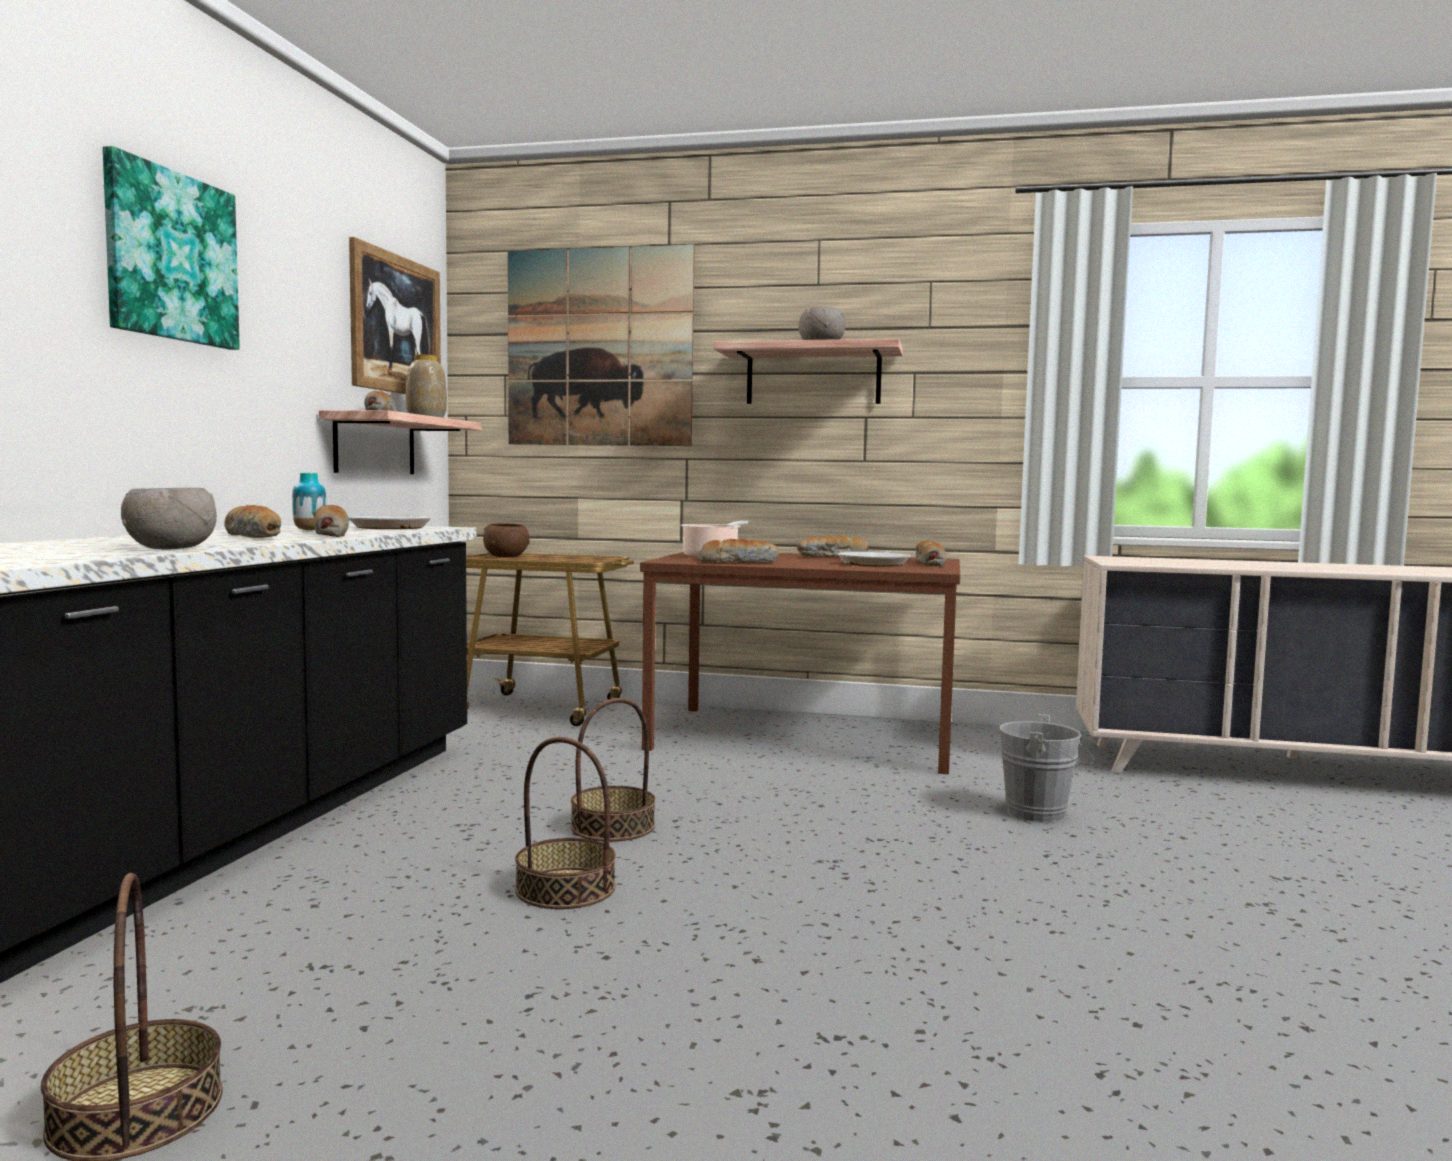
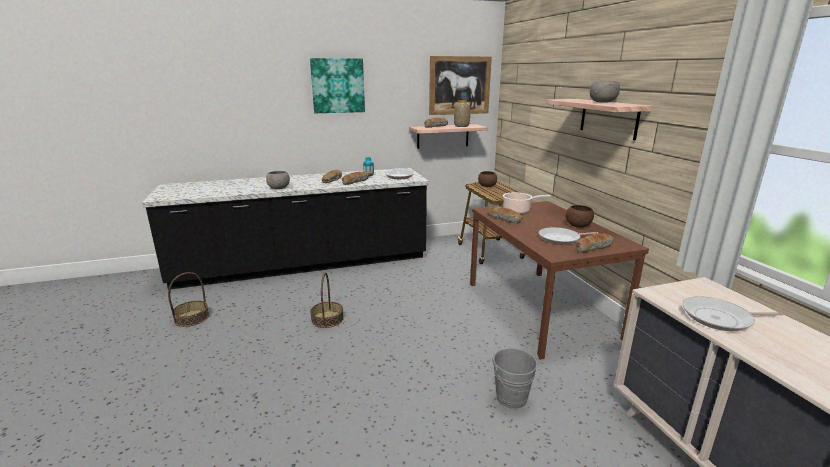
camera: 60 degrees right, 15 degrees up
(599, 347) = (537, 93): picture -> none
(612, 826) = (384, 308): basket -> none
(833, 557) = (578, 226): bread -> brown bowl
(1197, 564) = (720, 318): none -> frying pan

